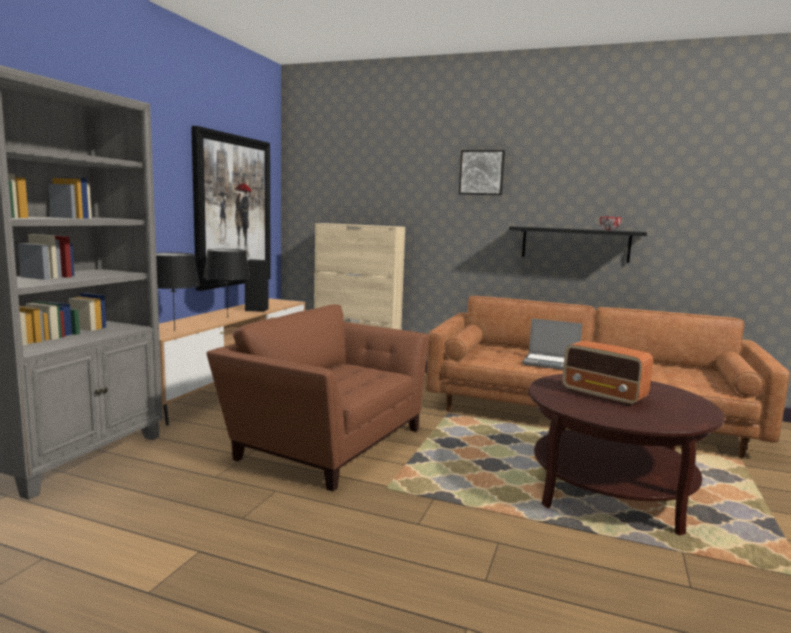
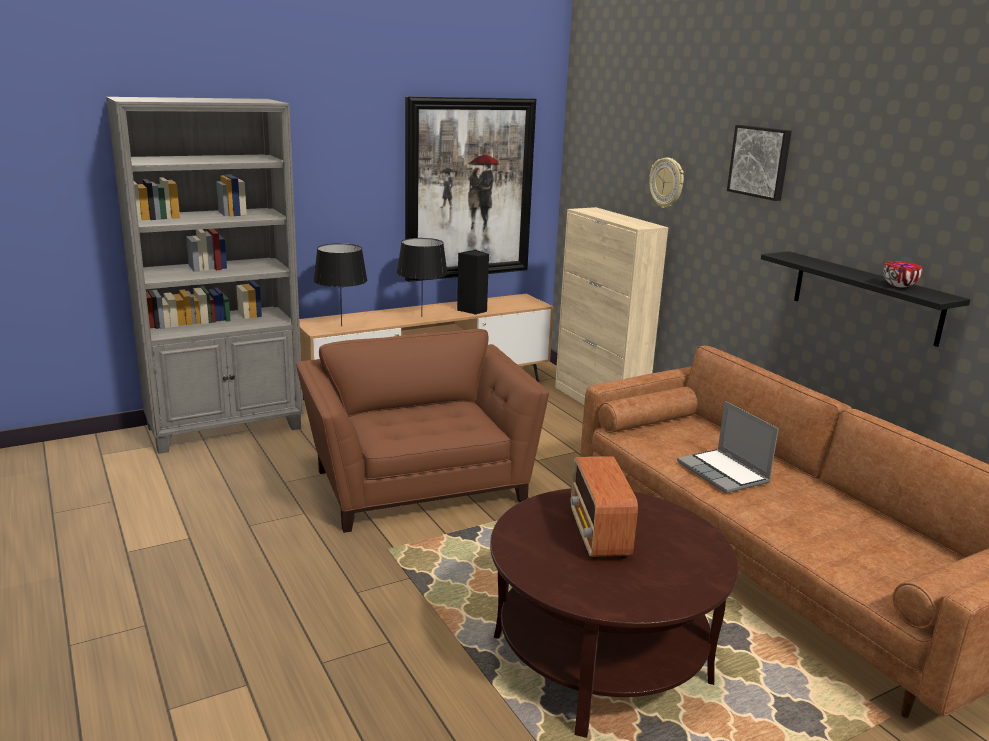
camera: 40 degrees right, 10 degrees up
(398, 196) = (667, 183): none -> wall clock

